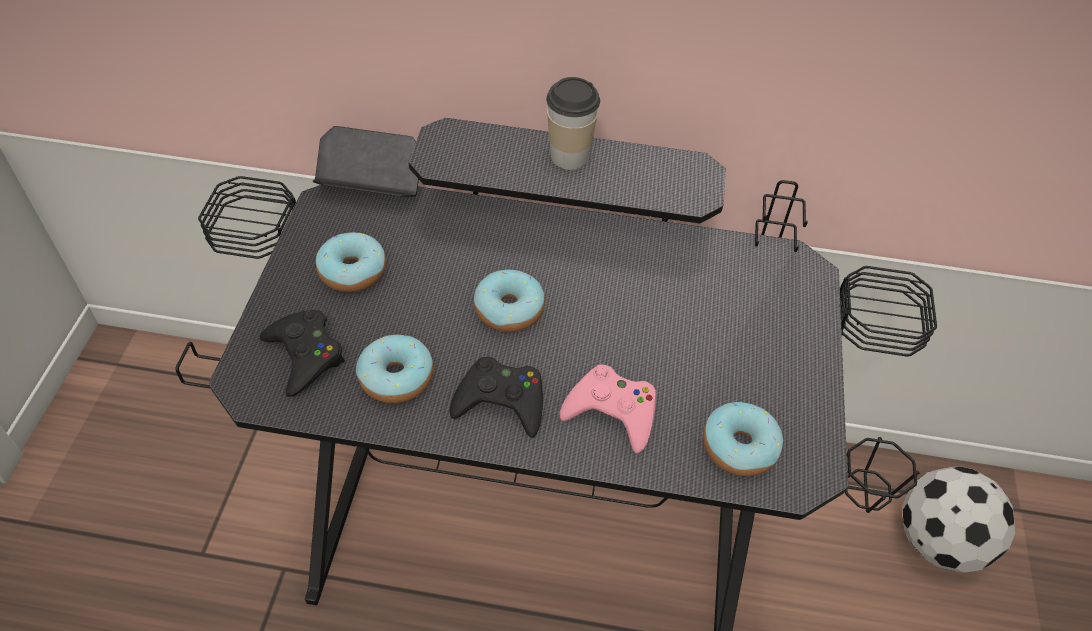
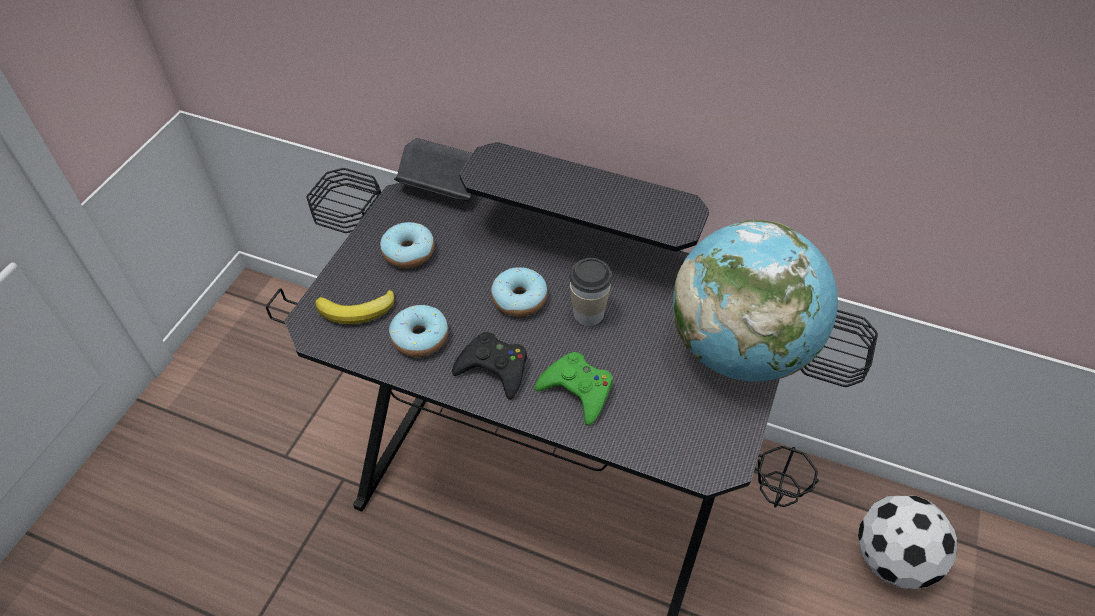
camera: 15 degrees right, 0 degrees up
(305, 355) = (357, 311): black game controller -> banana
(569, 156) = (584, 184): cup -> cup (588, 313)
(612, 412) = (577, 390): pink game controller -> green game controller
(739, 447) = (671, 434): donut -> none
(787, 330) = (740, 349): none -> globe

